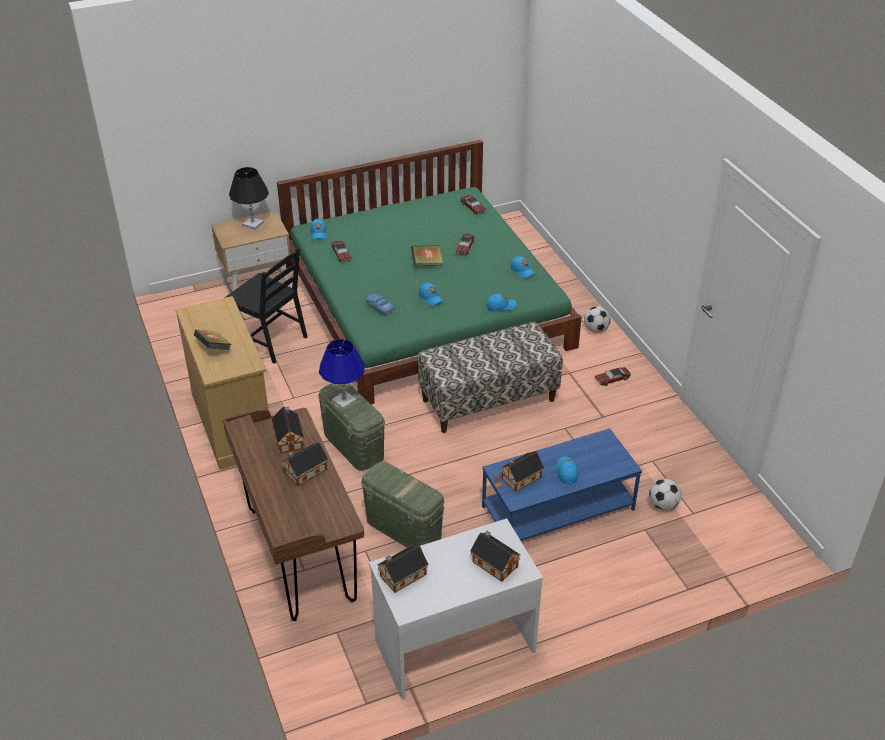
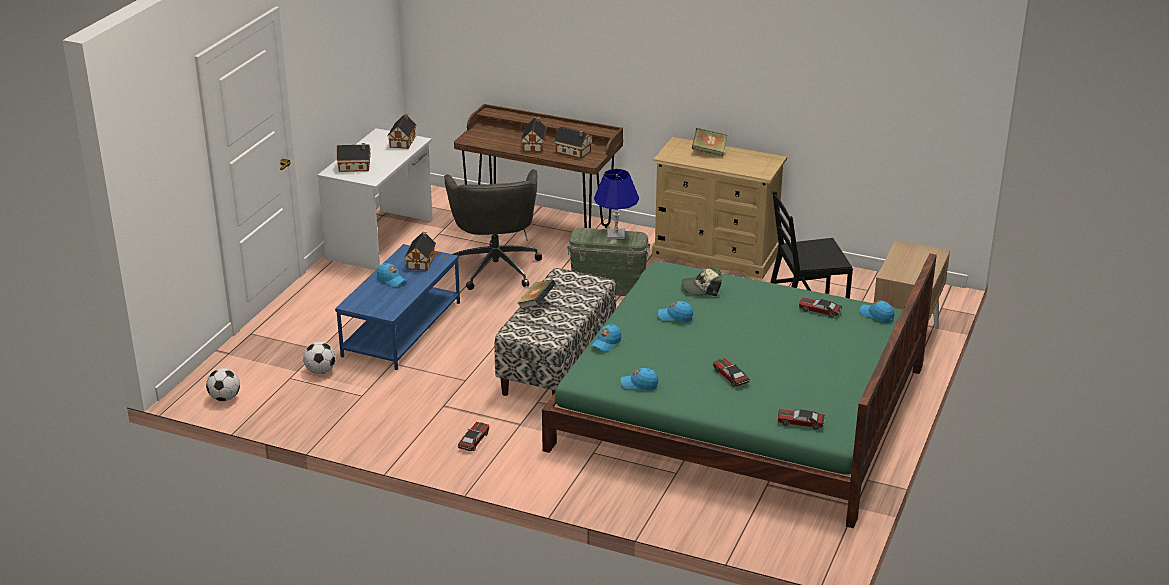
camera: 135 degrees right, 10 degrees down
(253, 224) = (921, 268): black table lamp -> none
(379, 307) = (702, 288): toy car -> cap
(404, 528) = (495, 267): green storage box -> grey office chair
(427, 263) = (734, 342): book -> book (536, 304)
(596, 329) = (549, 479): football -> football (225, 398)

